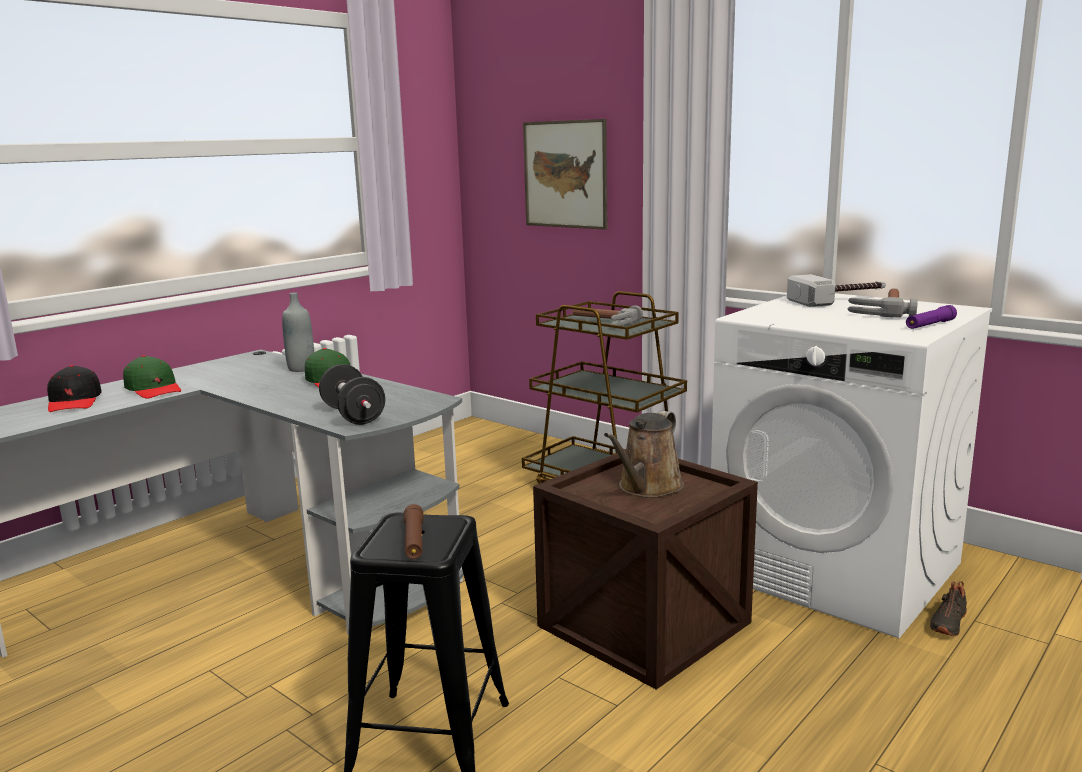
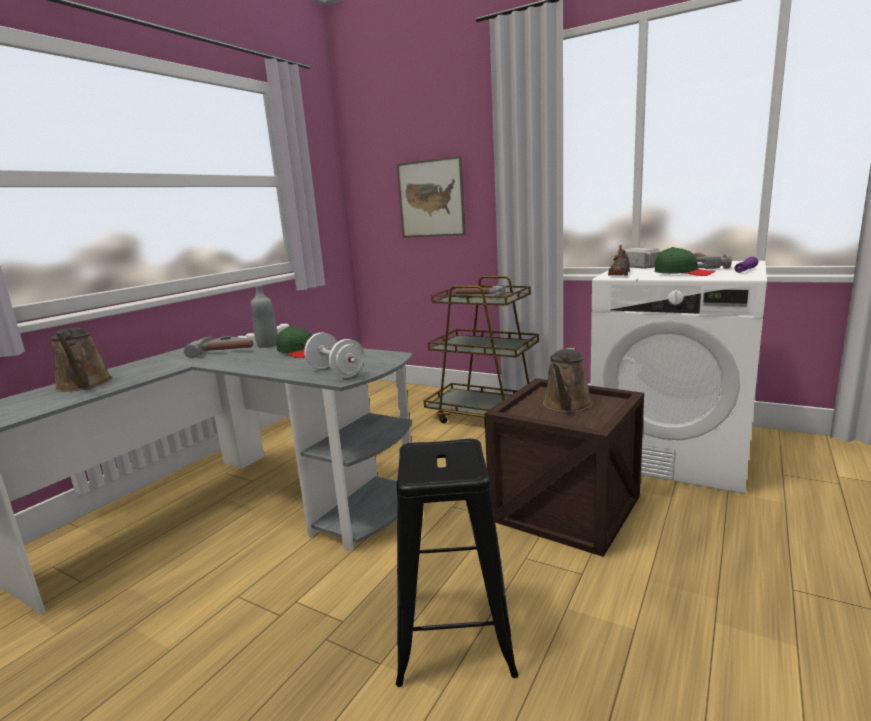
camera: 10 degrees left, 0 degrees up
(75, 401) = (84, 385): black cap -> brown watering can
(153, 389) = (151, 370): green cap -> green cap (683, 273)
(248, 371) = (224, 350): none -> hammer
(353, 415) = (336, 372): black dumbbell -> white dumbbell
(414, 540) = (443, 463): brown flashlight -> none
(947, 622) = (767, 478): black shoe -> black shoe (618, 274)

